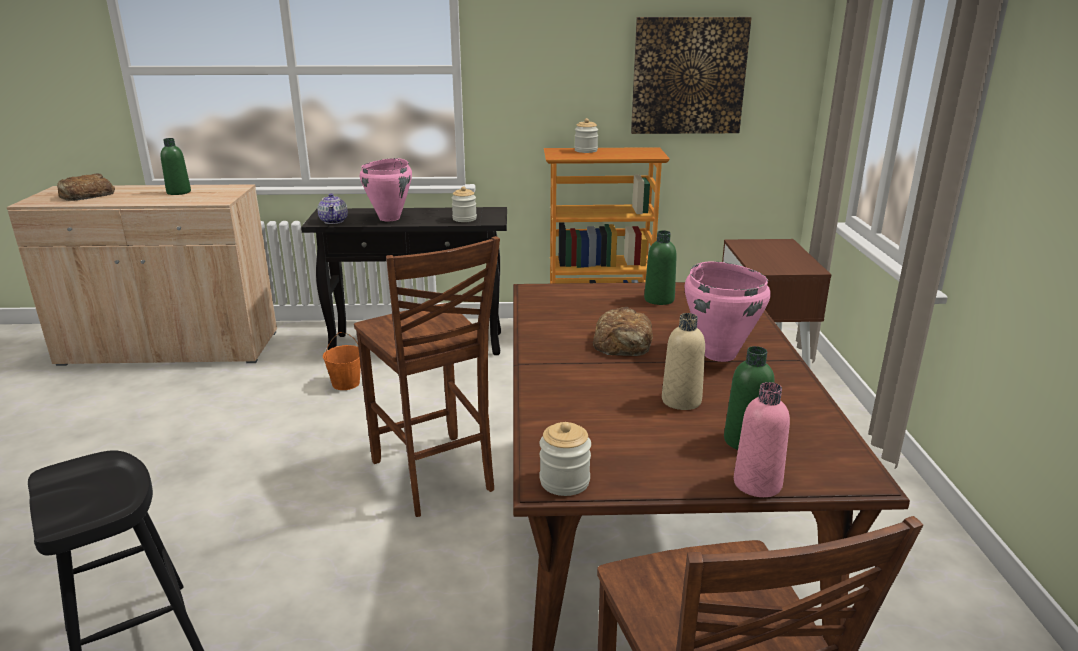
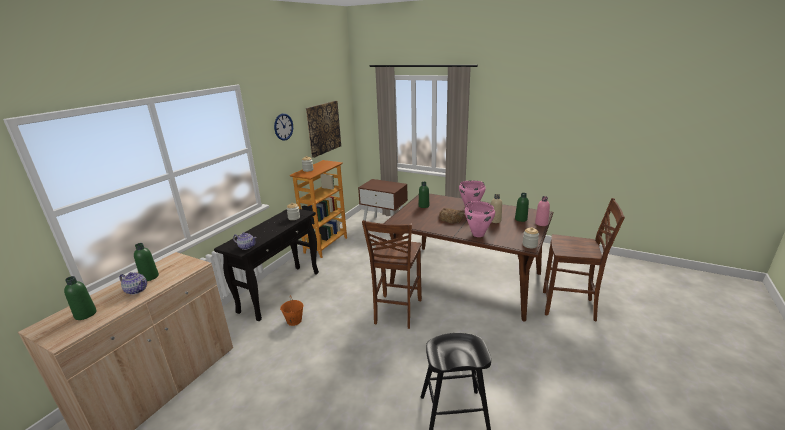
camera: 60 degrees left, 0 degrees up
(85, 195) = (85, 314): bread -> green bottle
(144, 196) = (136, 290): none -> teapot
(390, 218) = (265, 233): pink cooking pot -> pink cooking pot (478, 234)
(434, 477) = (396, 312): brown chair -> brown chair turned 105 degrees clockwise
(557, 45) = (283, 127): none -> wall clock

